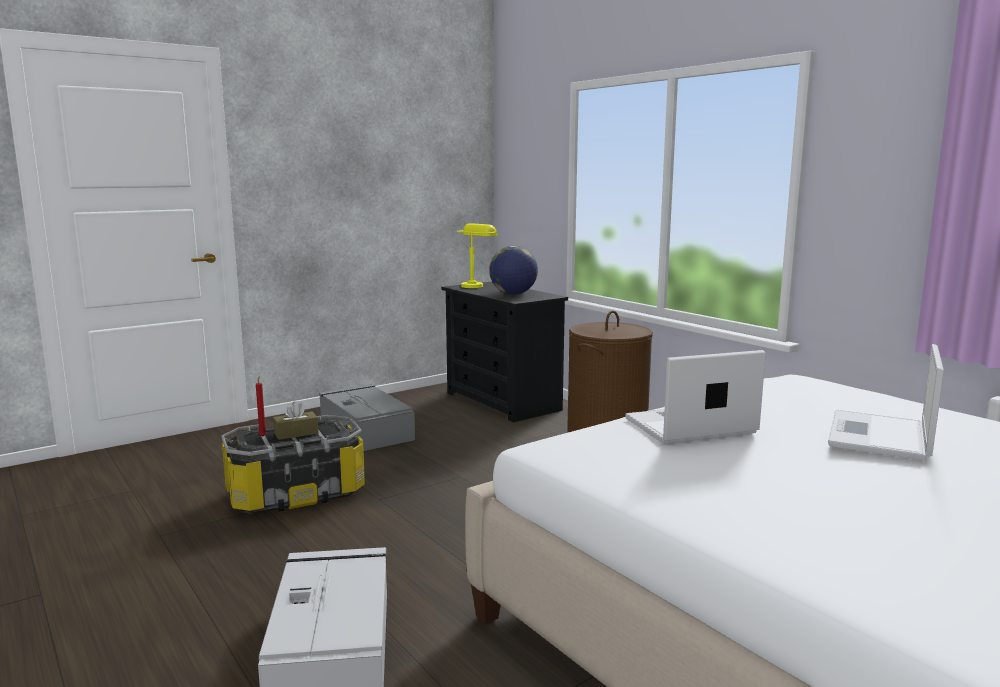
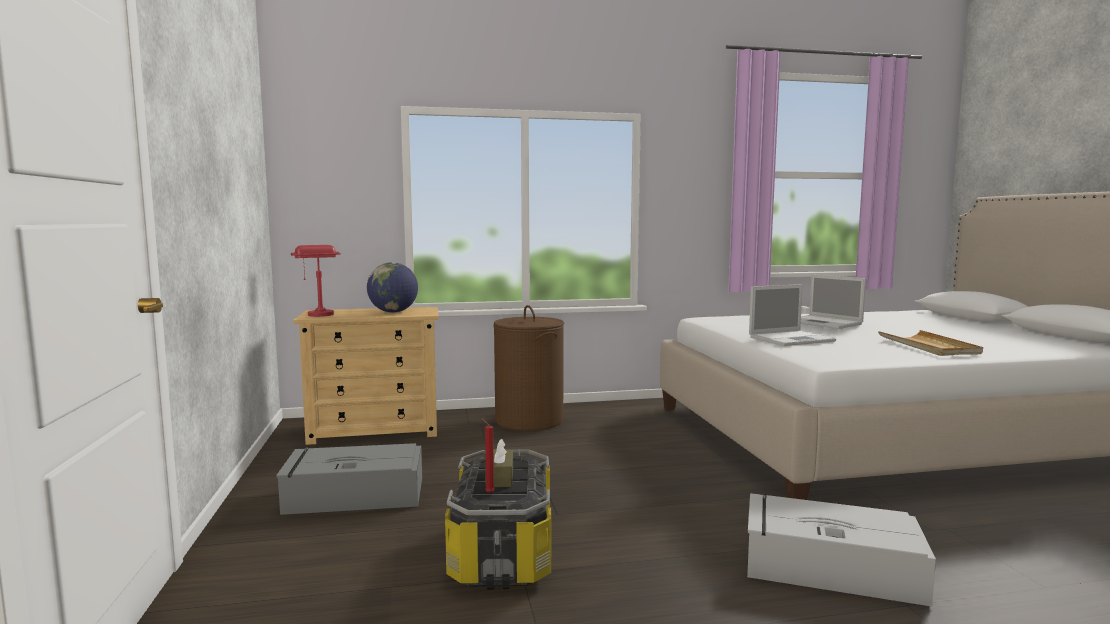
camera: 65 degrees left, 5 degrees down
(476, 285) = (318, 313): yellow table lamp -> red table lamp
(503, 401) = (375, 430): black dresser -> beige dresser
(688, 426) = (792, 339): laptop -> laptop turned 120 degrees counterclockwise
(786, 513) = (928, 346): none -> beige tray

